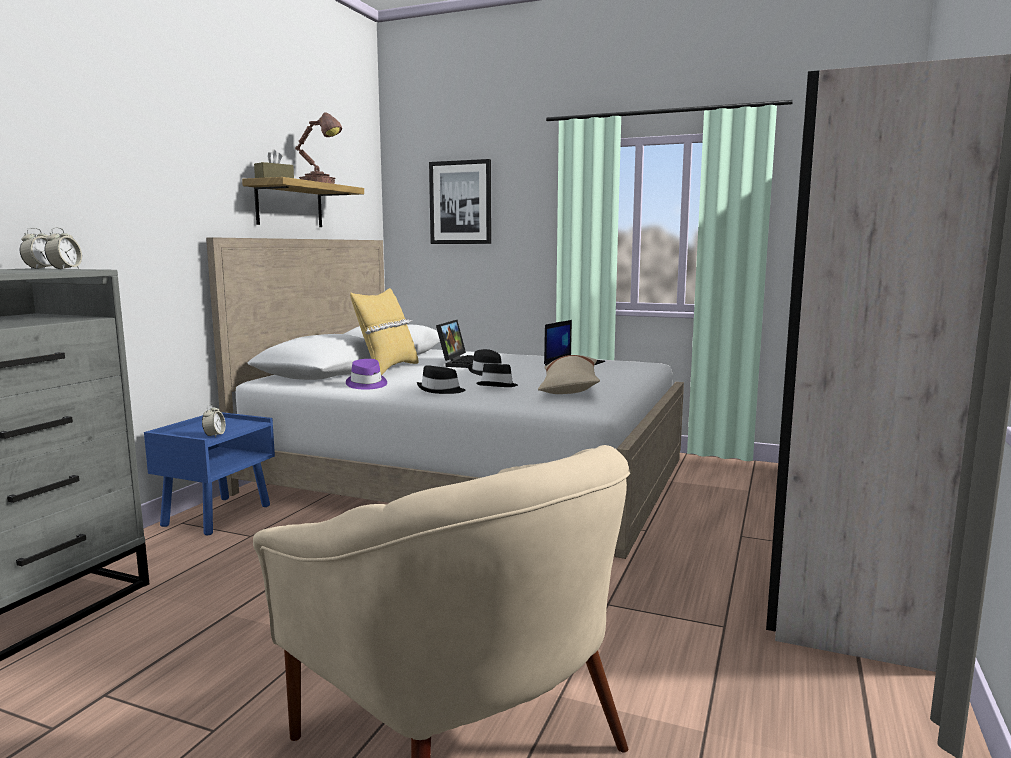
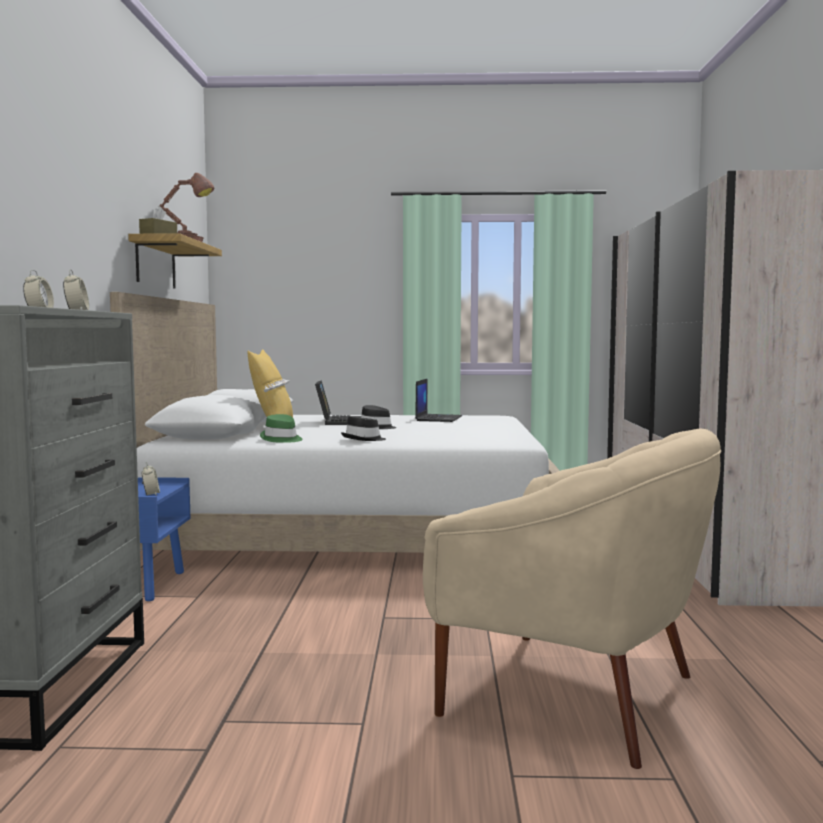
camera: 20 degrees left, 5 degrees down
(366, 384) = (281, 439): purple hat -> green hat
(460, 202) = (298, 268): picture -> none
(498, 386) = (407, 434): black hat -> none
(569, 388) = (472, 433): beige pillow -> none

